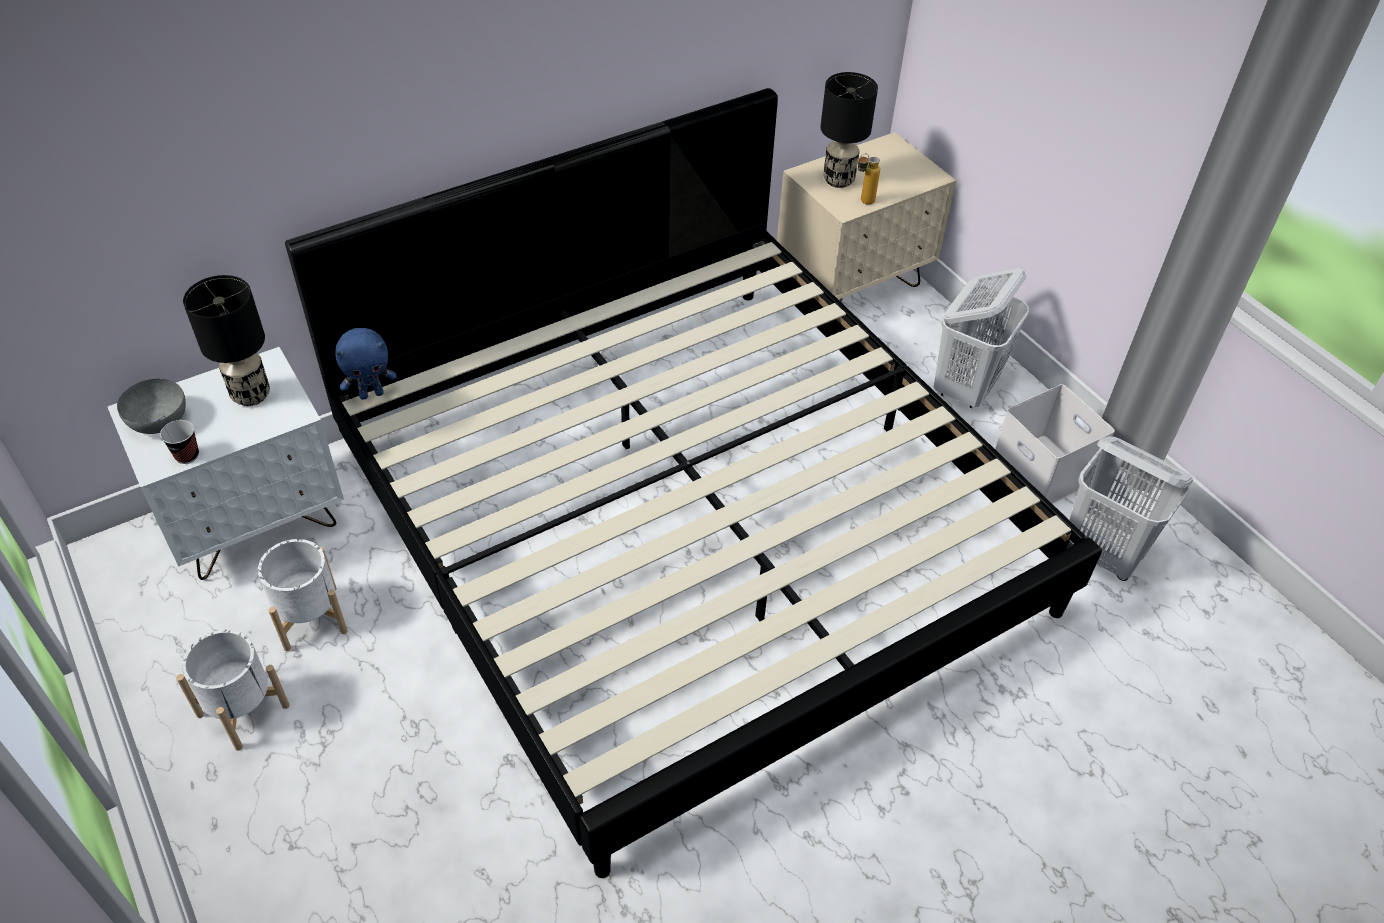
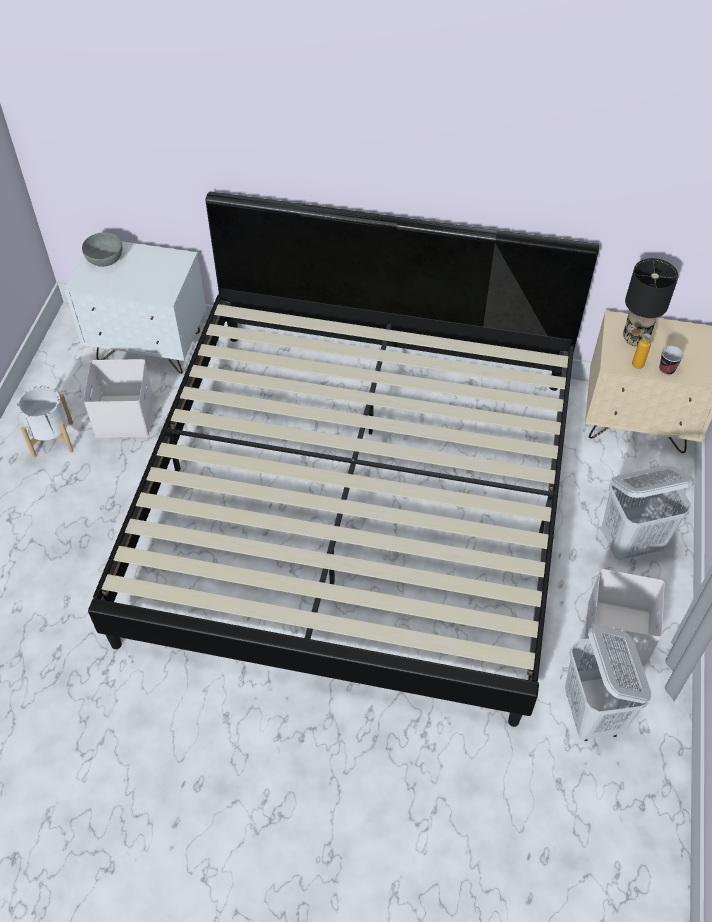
camera: 45 degrees right, 5 degrees up
(187, 455) = (98, 286): cup -> cup (666, 369)
(250, 395) = (156, 271): black table lamp -> none
(310, 618) = (123, 415): white planter -> white storage box
(372, 394) = (236, 309): blue plush toy -> none

